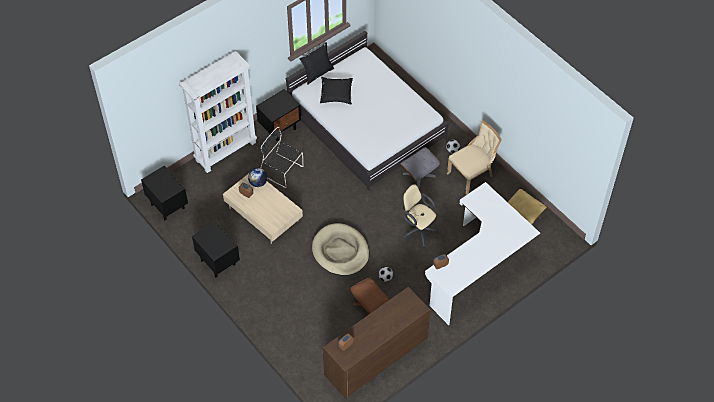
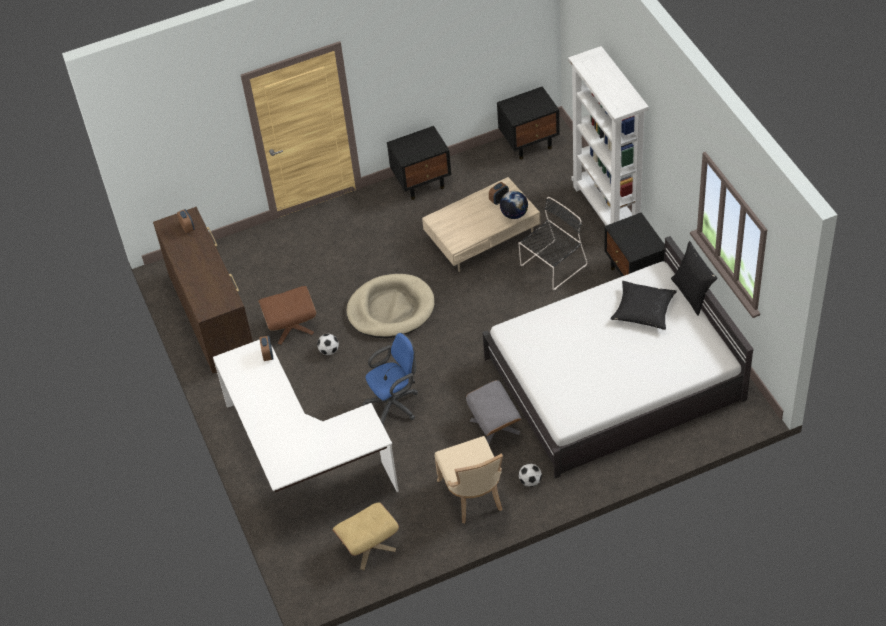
camera: 110 degrees right, 5 degrees down
(418, 229) = (395, 404): beige office chair -> blue office chair

